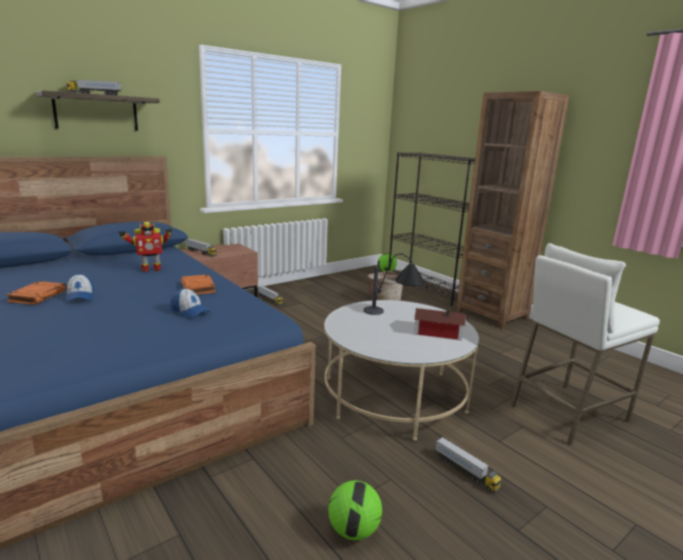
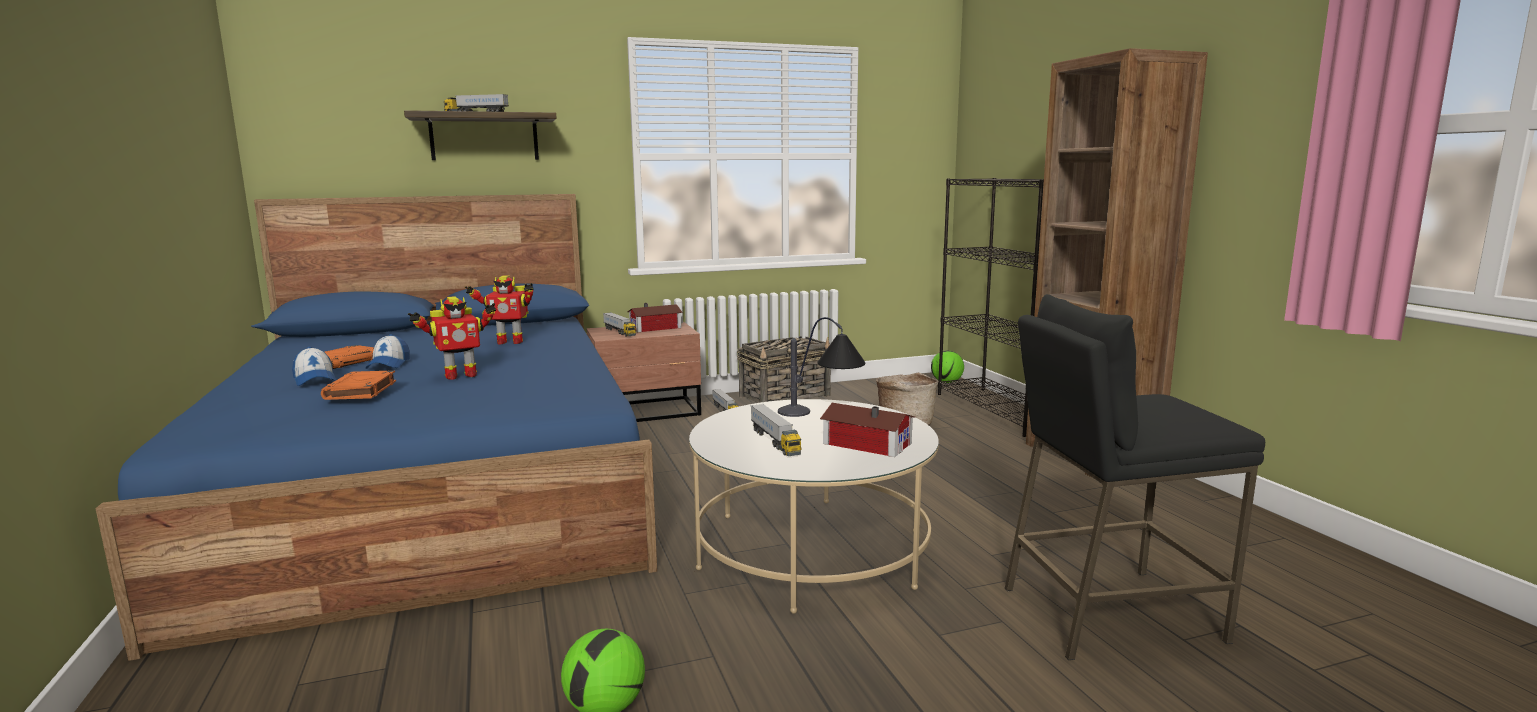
camera: 20 degrees right, 5 degrees down
(147, 303) = (459, 375): none -> toy robot
(190, 311) = (498, 386): cap -> cap (315, 379)
(198, 288) = (542, 363): orange book -> orange book (361, 391)
(224, 248) = (657, 328): none -> toy house
(300, 287) = (785, 396): none -> basket
(465, 472) = (841, 666): toy truck -> toy truck (775, 441)
(567, 413) = (1109, 613): white stool -> black stool

